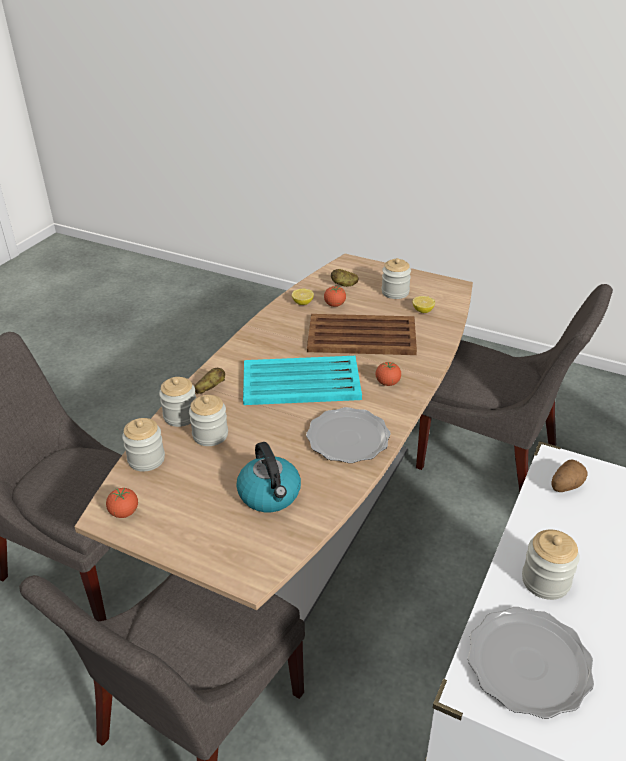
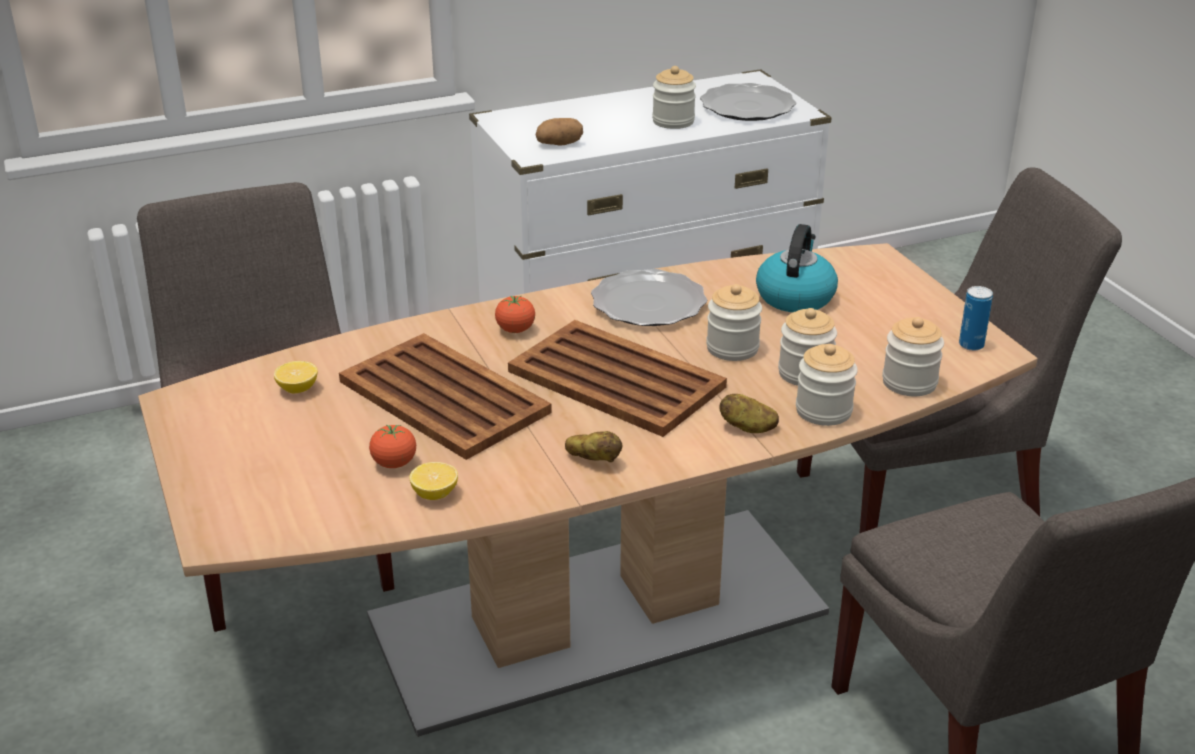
camera: 140 degrees left, 5 degrees down
(124, 512) = (971, 345): tomato -> can
(302, 382) = (614, 378): turquoise tray -> brown tray
(344, 284) = (314, 493): potato -> potato (594, 460)
(395, 292) = (272, 436): jar -> jar (732, 348)

